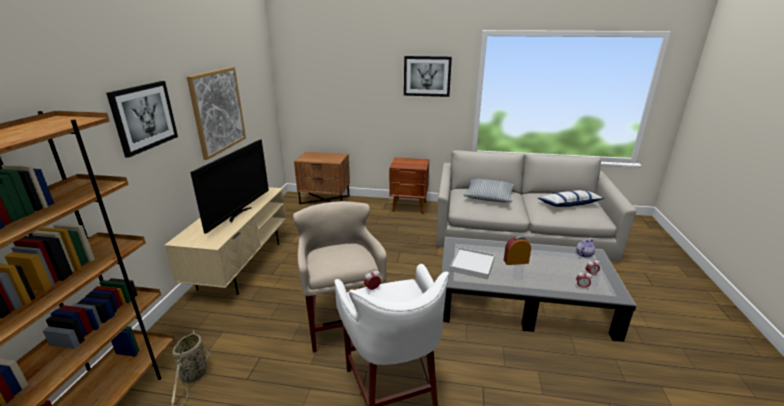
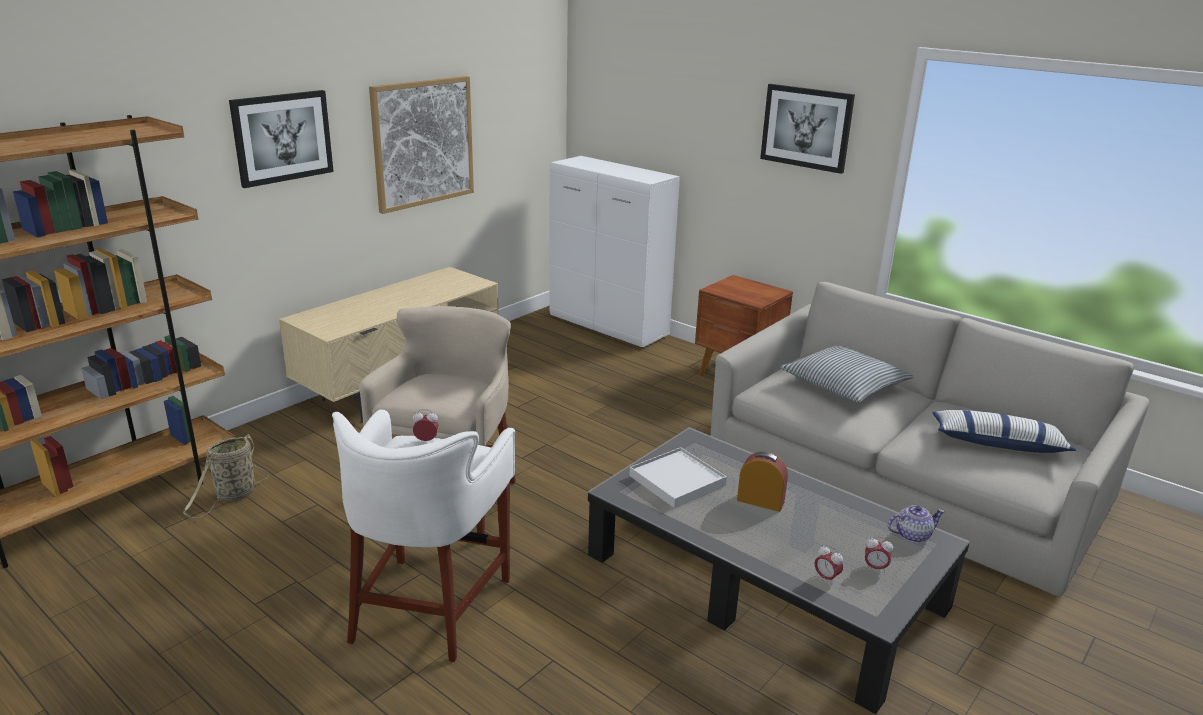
camera: 30 degrees right, 0 degrees up
(239, 214) = (400, 304): television -> none
(325, 199) = (609, 327): brown nightstand -> white cabinet

